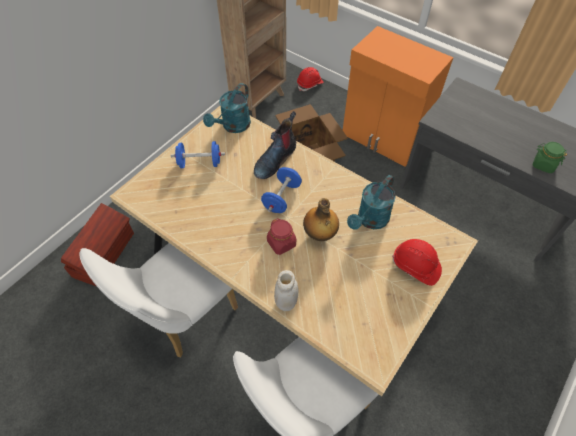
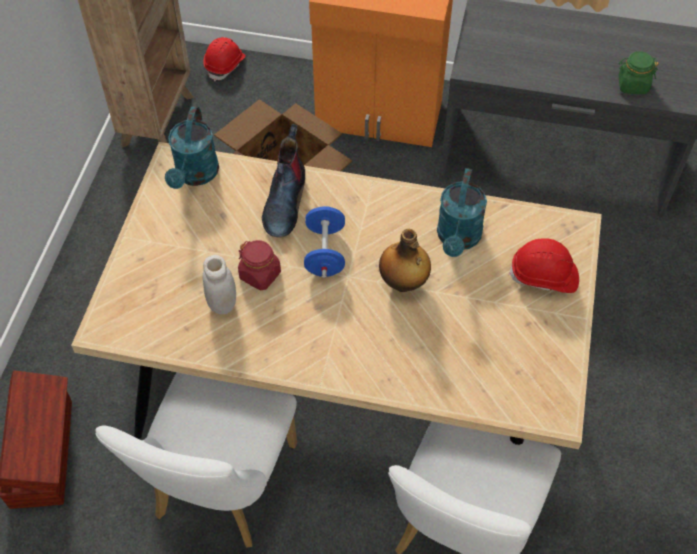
camera: 25 degrees left, 0 degrees up
(200, 163) = (178, 247): blue dumbbell -> none
(281, 243) = (359, 314): red jar -> red jar (260, 275)
(286, 302) = (408, 386): white jar -> white jar (222, 304)

